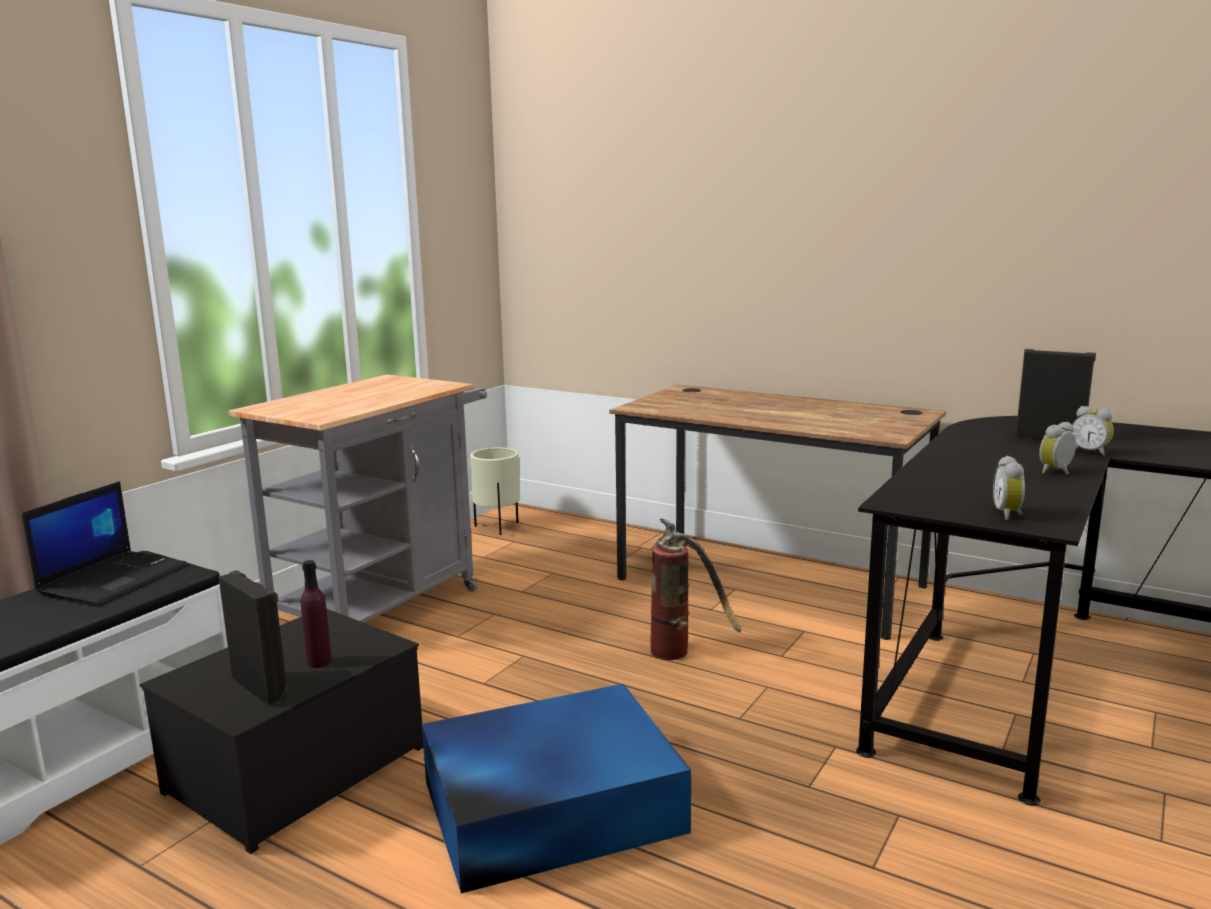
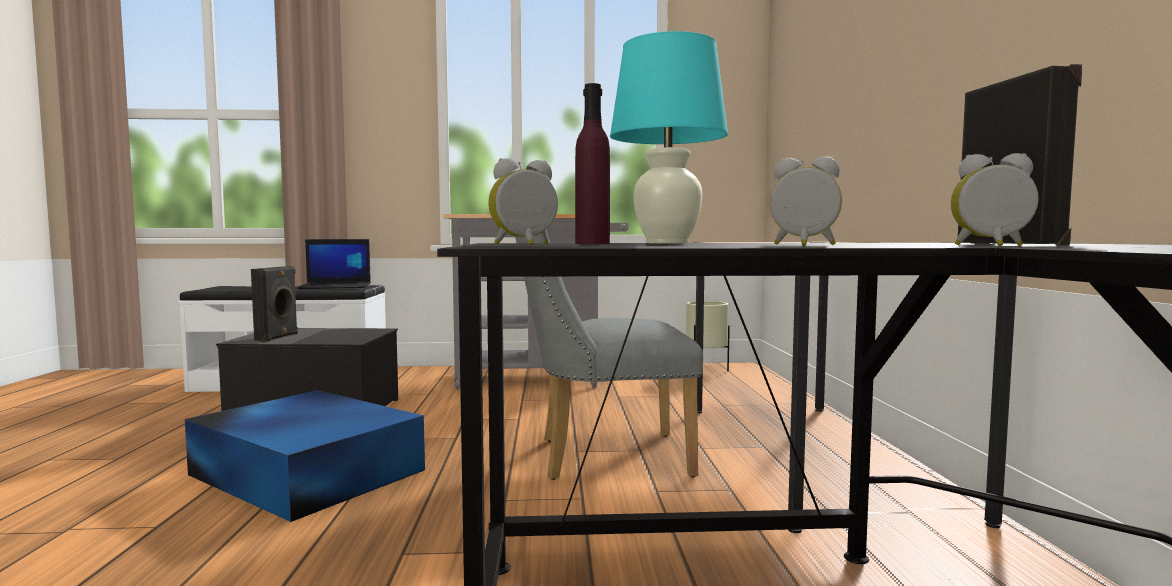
camera: 55 degrees right, 10 degrees down
(319, 662) = (318, 338): purple bottle -> purple bottle (592, 244)
(684, 652) = (600, 457): fire extinguisher -> grey chair
(957, 477) = (667, 243): none -> turquoise table lamp
(1090, 452) = (992, 245): alarm clock -> alarm clock turned 90 degrees clockwise

